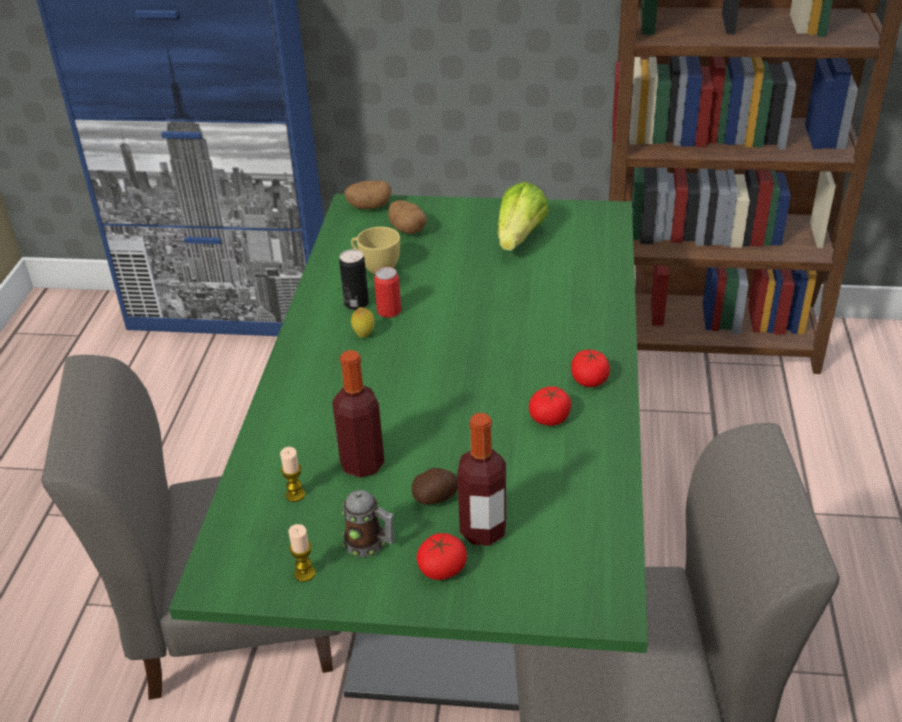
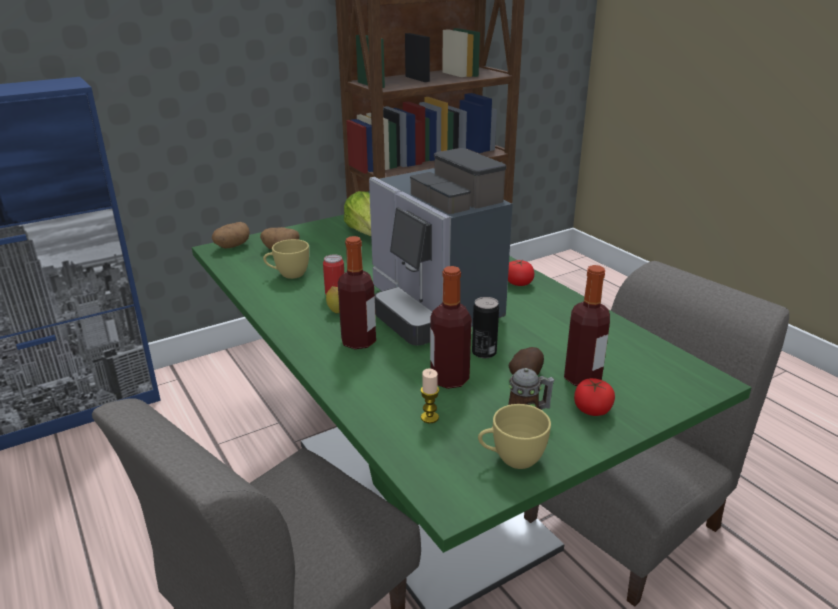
camera: 40 degrees left, 10 degrees down
(305, 573) = (511, 459): candle -> yellow cup
(340, 381) = (358, 341): none -> bottle
(356, 304) = (304, 297): can -> can (484, 352)
(453, 373) = (432, 309): none -> coffee machine
(549, 418) = (526, 308): tomato -> none

